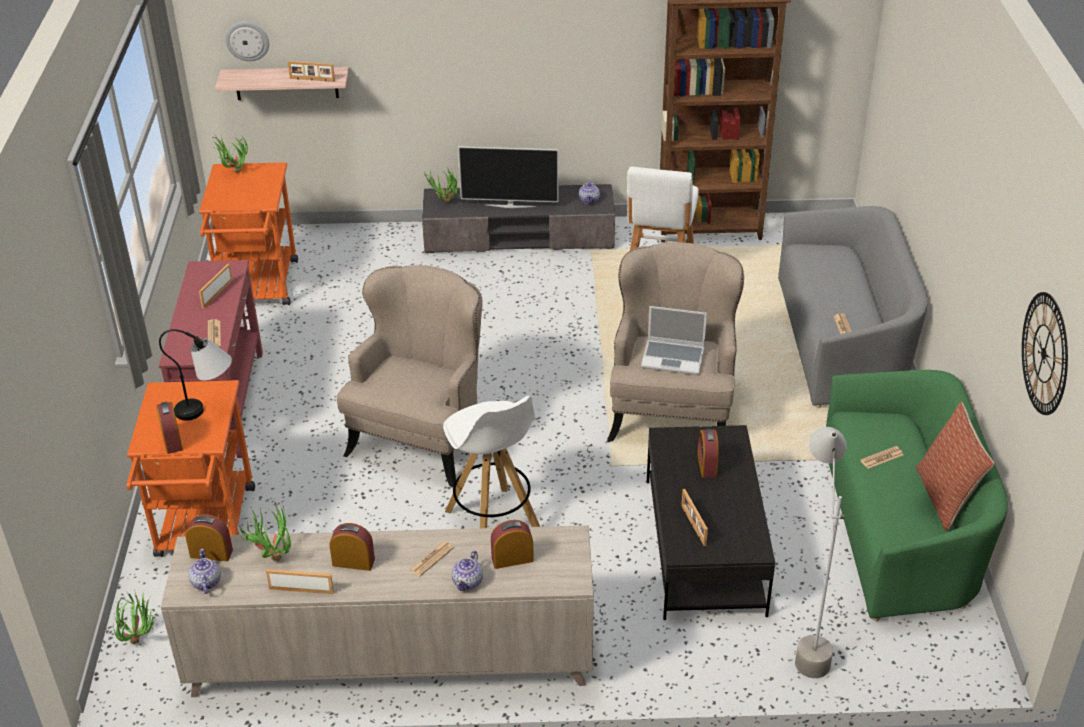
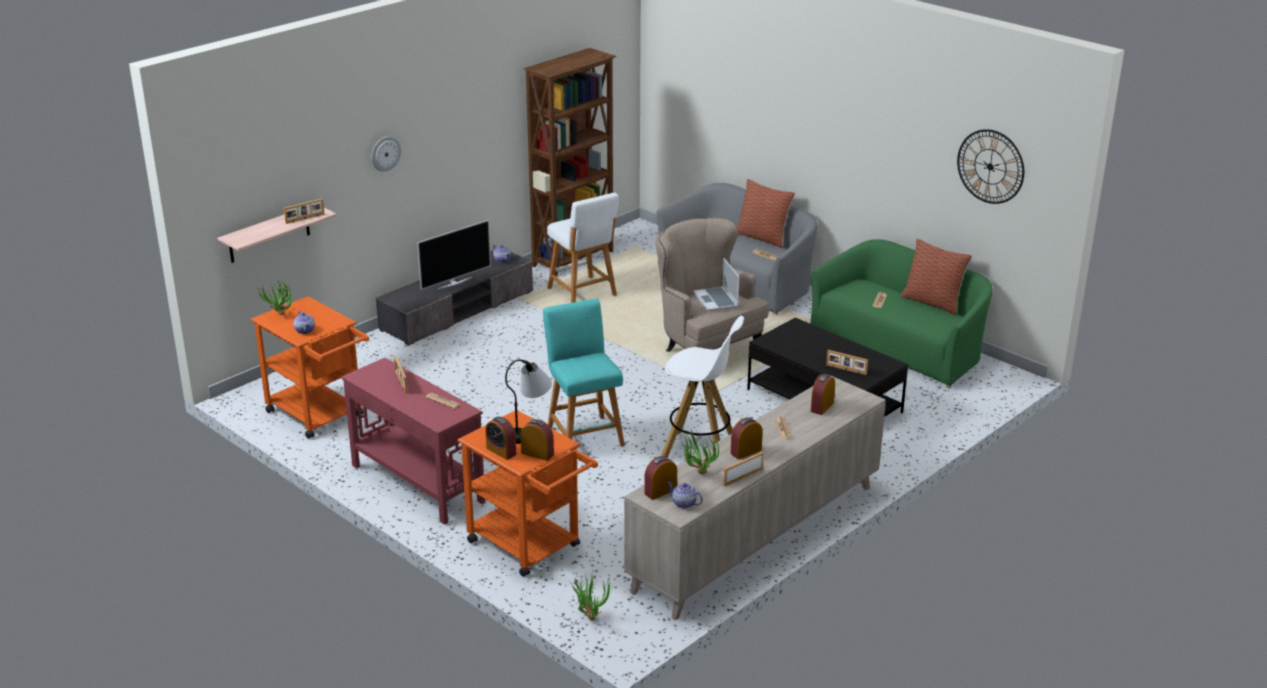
camera: 45 degrees left, 10 degrees down
(247, 41) = (238, 203): wall clock -> wall clock (385, 153)
(421, 438) = (584, 435): beige armchair -> turquoise stool
(444, 204) = (408, 300): potted plant -> none
(468, 582) = (819, 427): teapot -> teapot (305, 330)
(673, 358) = (716, 300): laptop -> laptop turned 105 degrees clockwise
(707, 465) = (807, 342): alarm clock -> alarm clock (501, 451)
(807, 641) = (935, 412): grey floor lamp -> none
(877, 302) = (762, 237): none -> pillow

